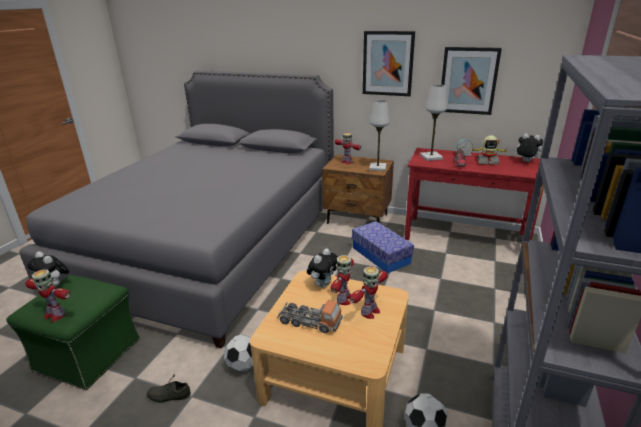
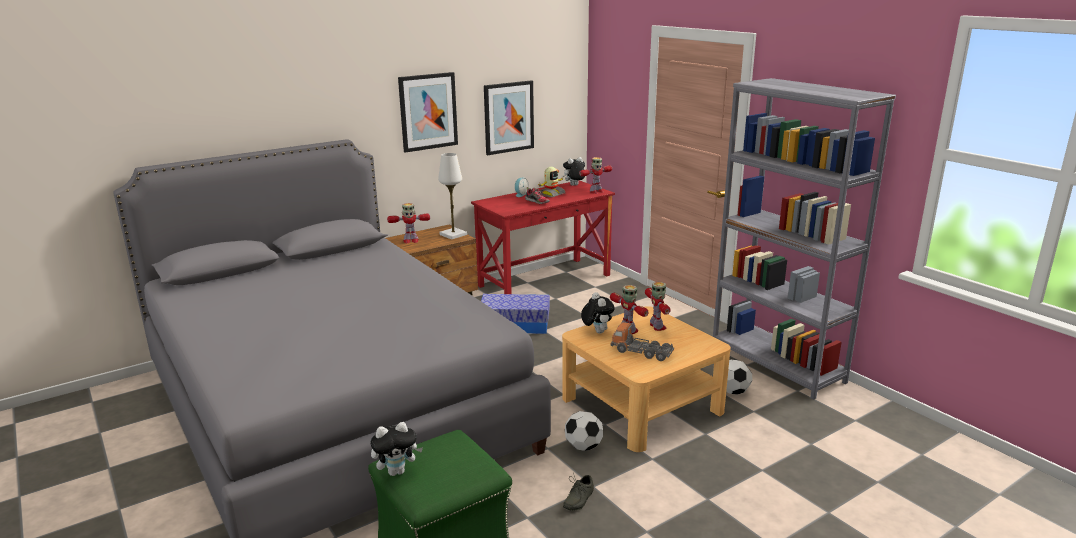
camera: 55 degrees left, 5 degrees down
(55, 315) = (468, 475): toy robot -> toy robot (596, 191)
(309, 322) = (641, 352): toy truck -> toy truck turned 120 degrees counterclockwise
(431, 157) = (504, 204): white table lamp -> none

